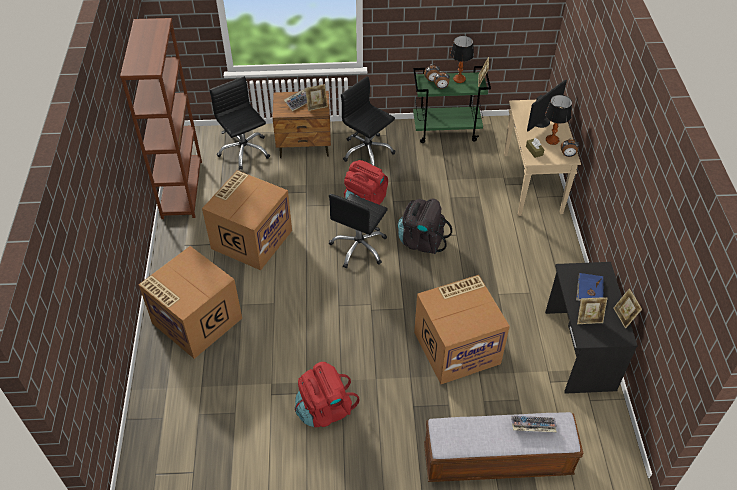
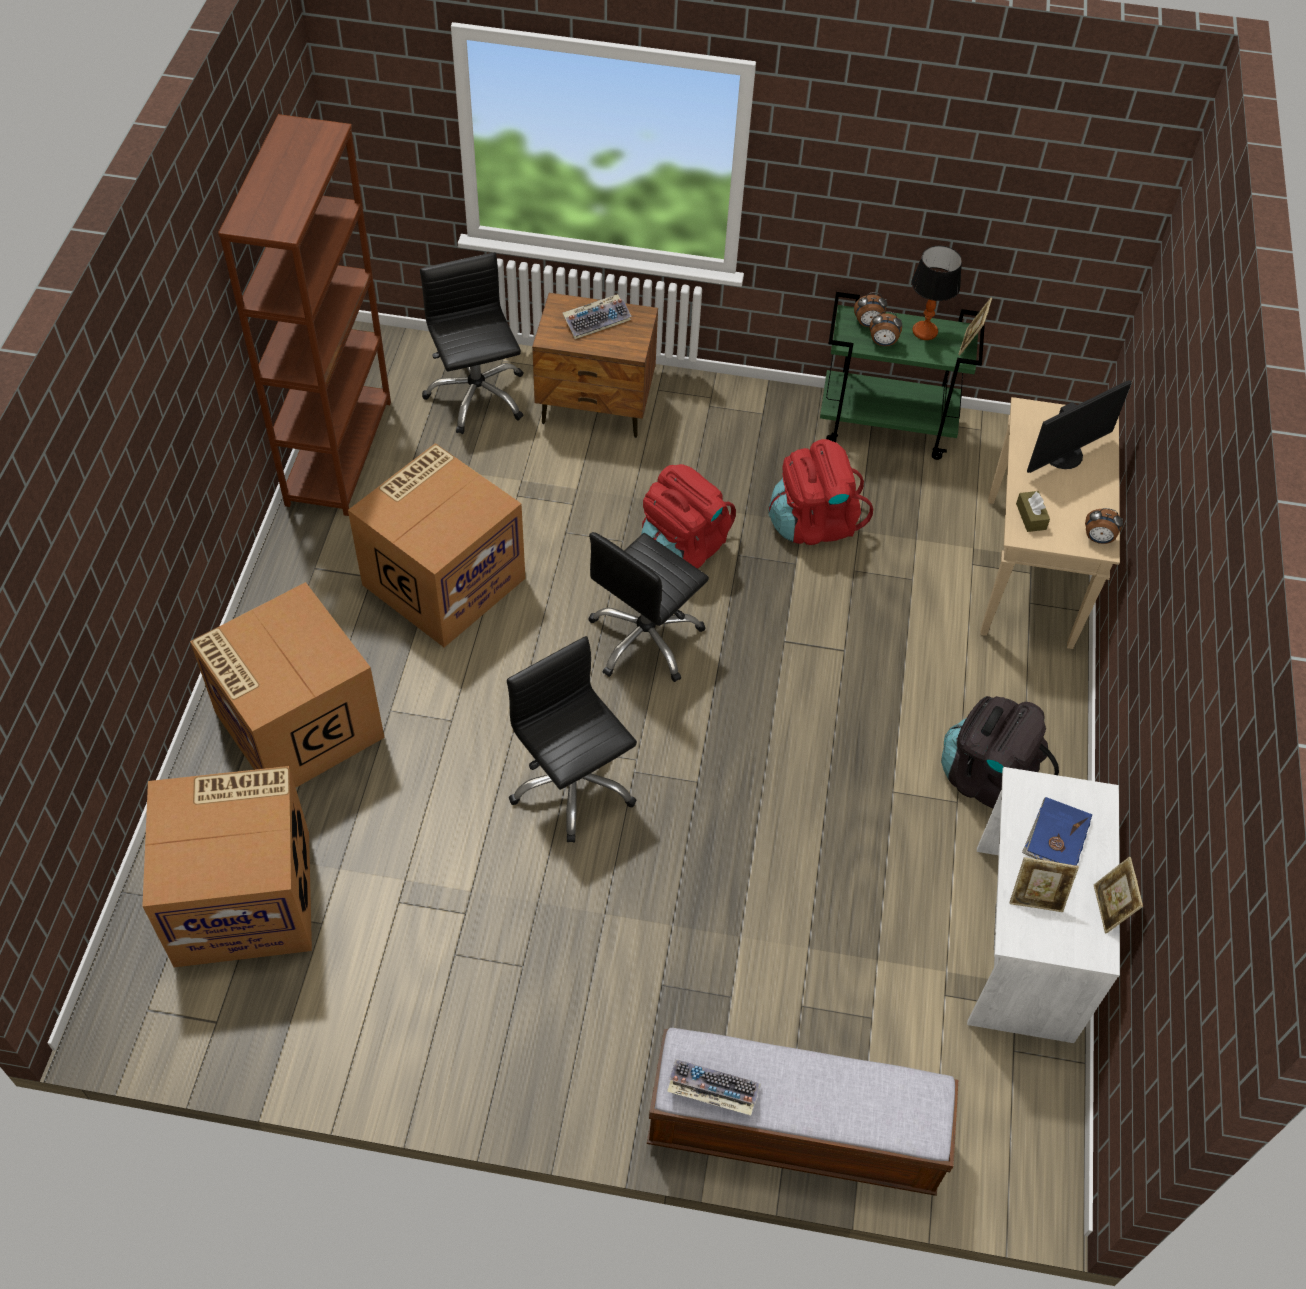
camera: 10 degrees right, 5 degrees up
(317, 106) = (625, 338): picture frame -> none
(325, 409) = (491, 954): red backpack -> red backpack (813, 523)
(367, 151) = (715, 441): black office chair -> black office chair (572, 786)
(421, 241) = (771, 649): black backpack -> black backpack (988, 778)
(457, 346) = (781, 882): cardboard box -> cardboard box (245, 896)
(532, 426) = (866, 1090): keyboard -> keyboard (711, 1091)
(552, 140) = (1075, 500): table lamp -> none
(578, 350) = (1020, 942): black desk -> white desk

